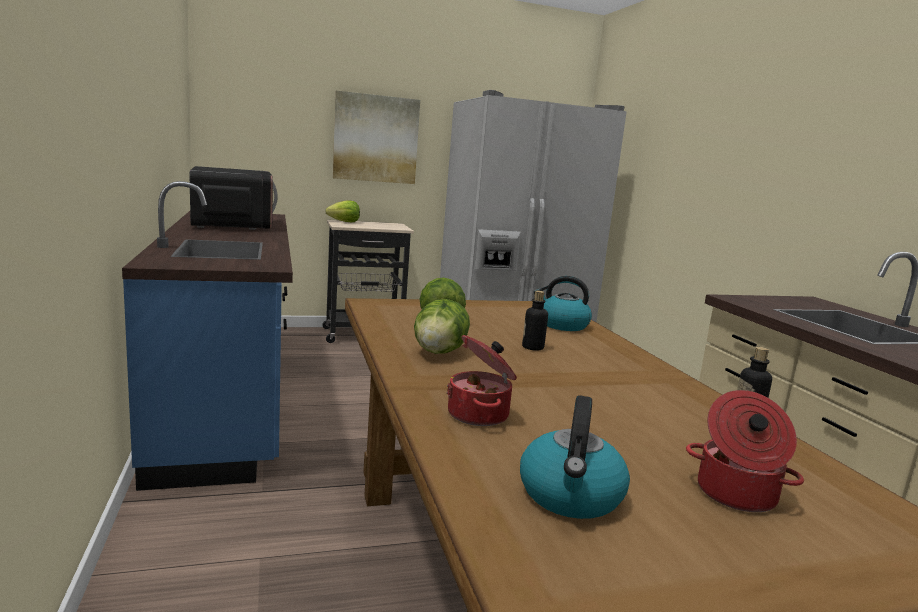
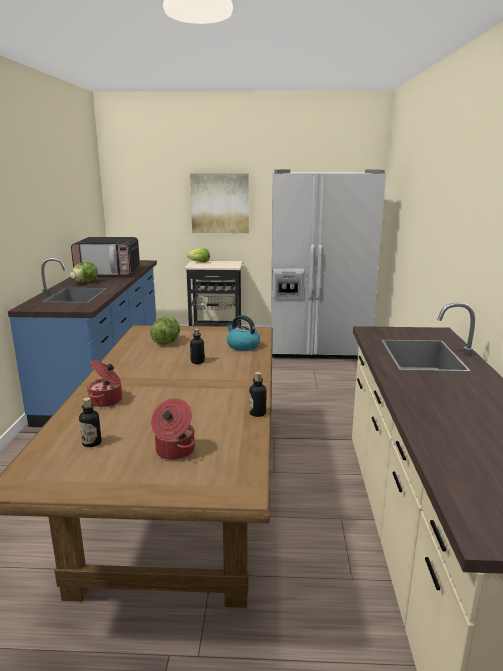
camera: 20 degrees right, 5 degrees up
(232, 224) = (109, 272): microwave -> microwave turned 90 degrees clockwise
(439, 352) = (136, 363): lettuce -> lettuce (85, 282)
(571, 496) = (92, 443): kettle -> bottle

